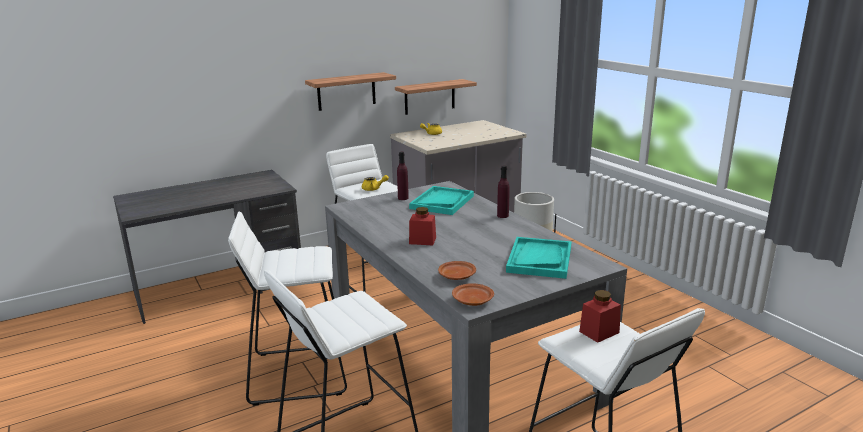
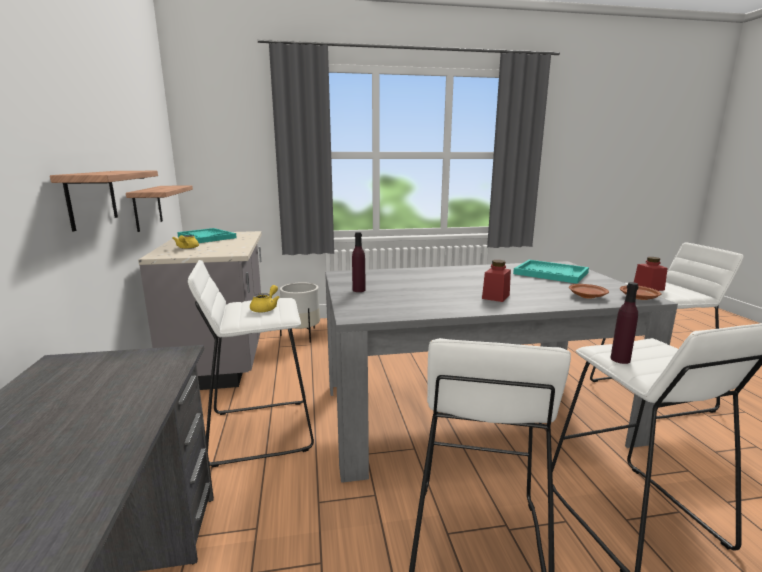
camera: 70 degrees left, 5 degrees down
(442, 202) = (390, 280): turquoise tray -> turquoise tray (206, 237)
(502, 216) = (446, 269): purple bottle -> purple bottle (620, 359)

